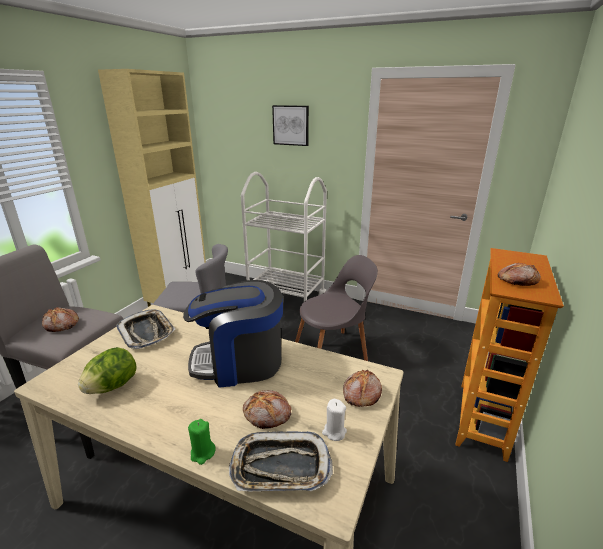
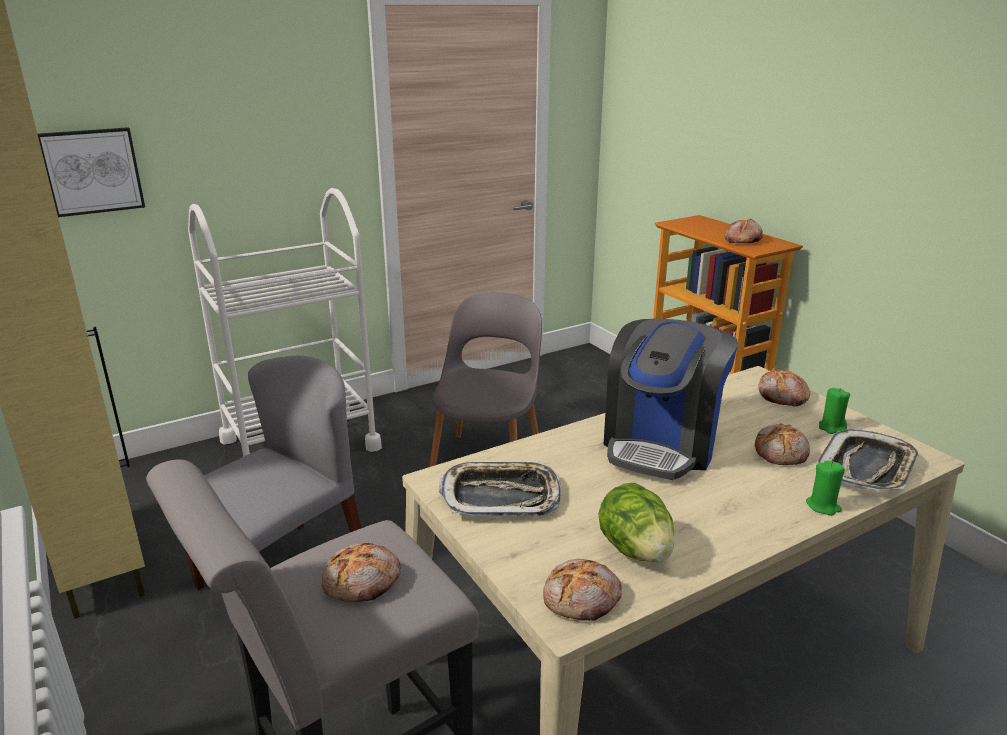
camera: 55 degrees left, 0 degrees up
(61, 383) = (582, 599): none -> bread
(291, 125) = (223, 98): picture -> picture (92, 171)
(334, 432) = (831, 427): white candle -> green candle

